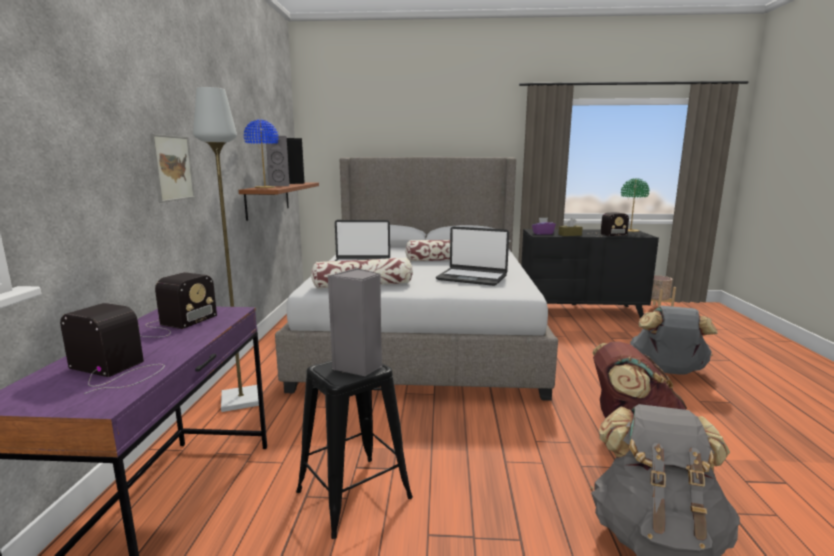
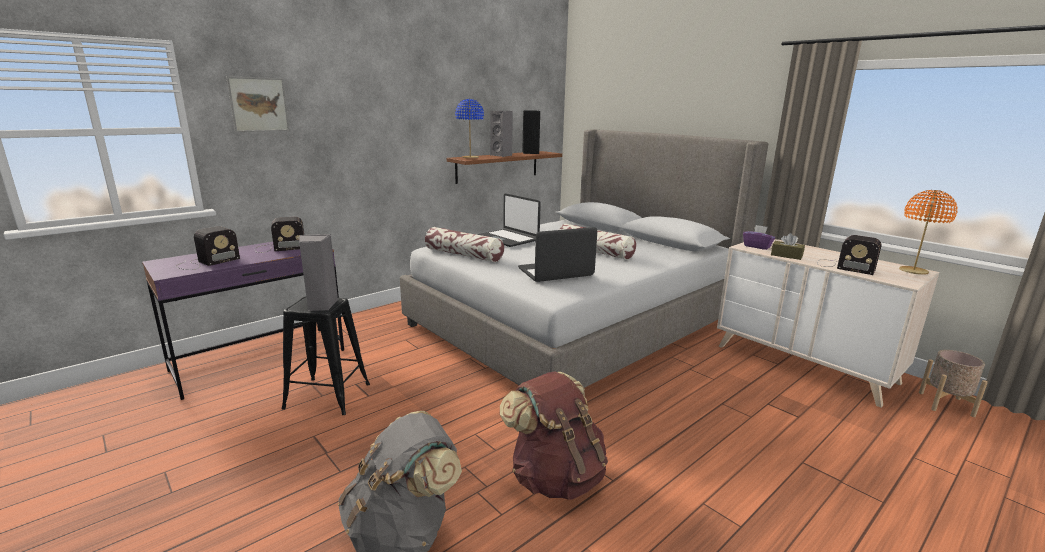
camera: 45 degrees right, 5 degrees up
(117, 370) = (206, 262): radio -> radio turned 60 degrees clockwise
(172, 168) = (356, 142): picture -> picture (259, 104)
(242, 400) = (383, 319): grey floor lamp -> none
(472, 277) = (555, 272): laptop -> laptop turned 90 degrees clockwise
(580, 311) = (805, 364): black dresser -> beige dresser
(630, 231) = (913, 271): green table lamp -> orange table lamp
(667, 371) = (746, 462): grey backpack -> none

